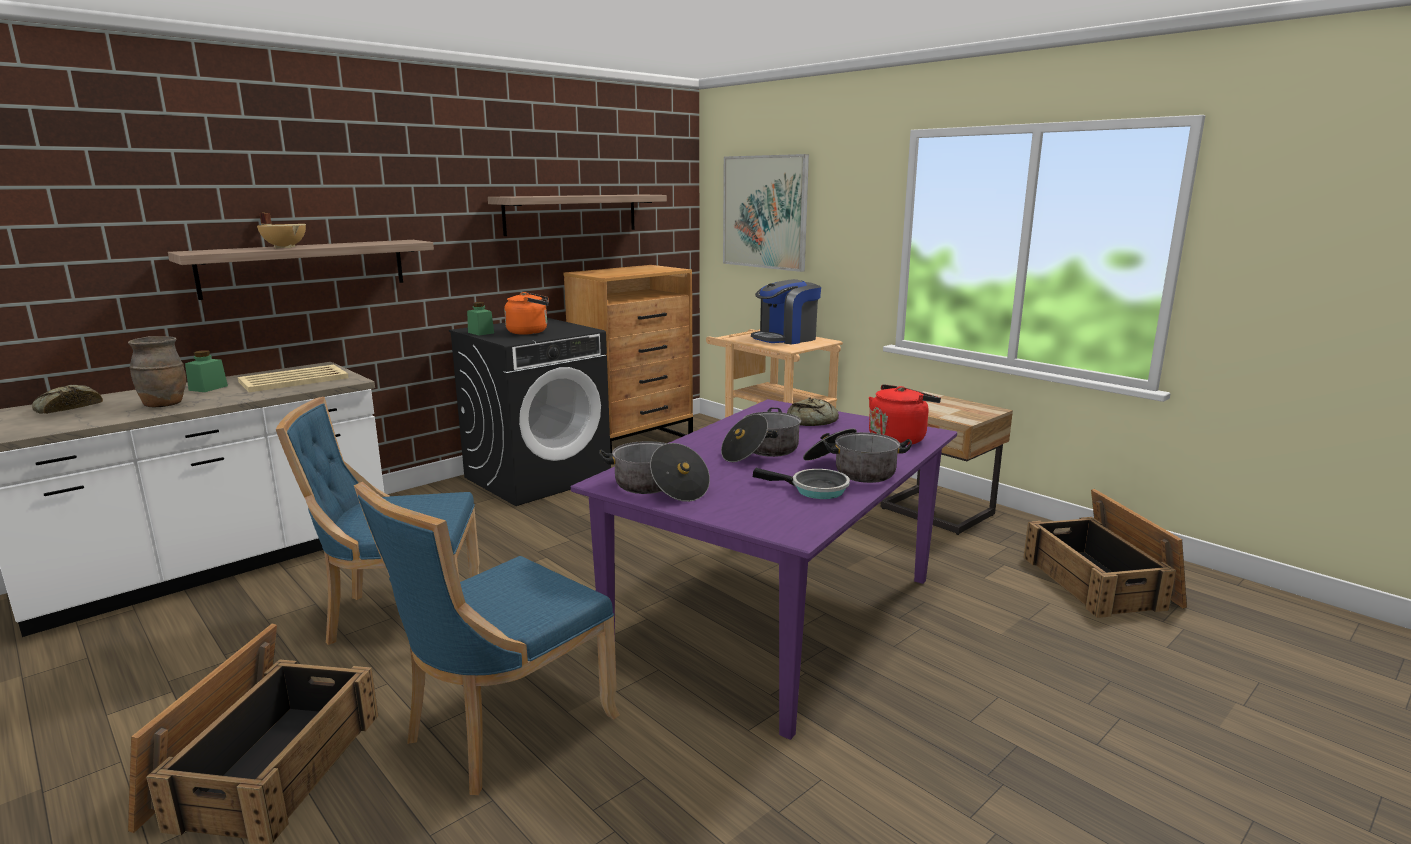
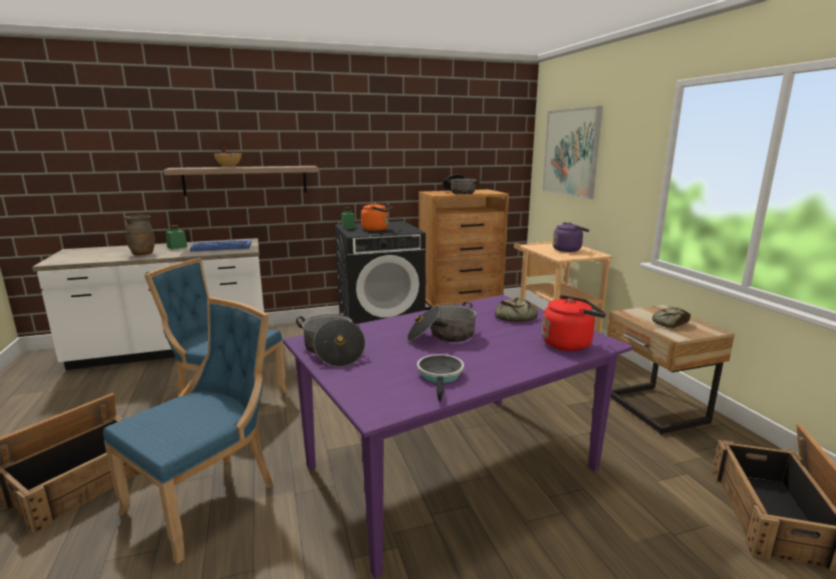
camera: 25 degrees right, 0 degrees up
(66, 408) = (104, 250): bread -> bread (669, 323)
(292, 380) = (221, 247): beige tray -> blue tray
(502, 728) = (208, 498): blue chair -> blue chair turned 150 degrees clockwise
(571, 214) = (428, 152): shelf -> none
(785, 338) = (568, 250): coffee machine -> purple kettle
(814, 489) = (440, 376): frying pan -> frying pan turned 135 degrees counterclockwise
(852, 470) = (493, 365): cooking pot -> cooking pot (459, 192)

